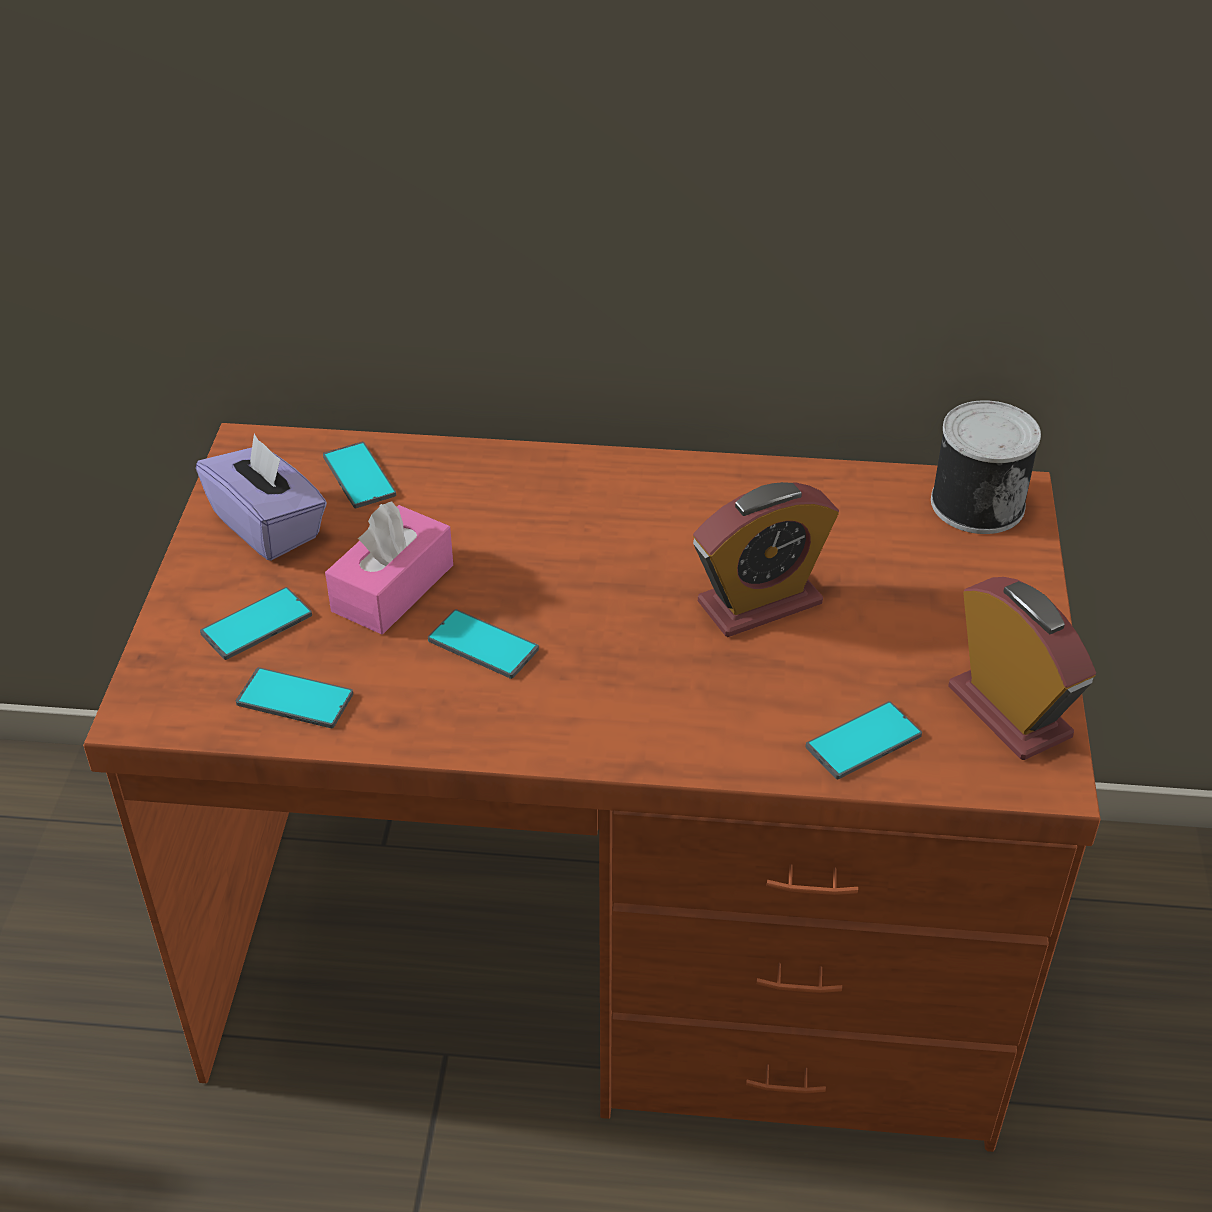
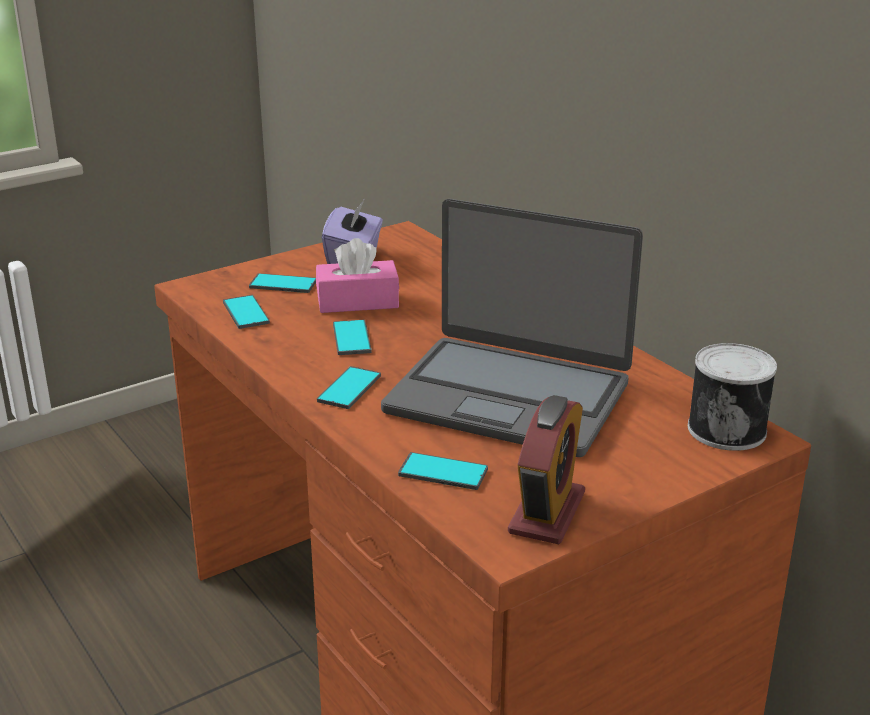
camera: 50 degrees right, 15 degrees down
(359, 476) = (424, 261): phone -> phone (349, 388)
(759, 603) = (509, 396): alarm clock -> laptop

